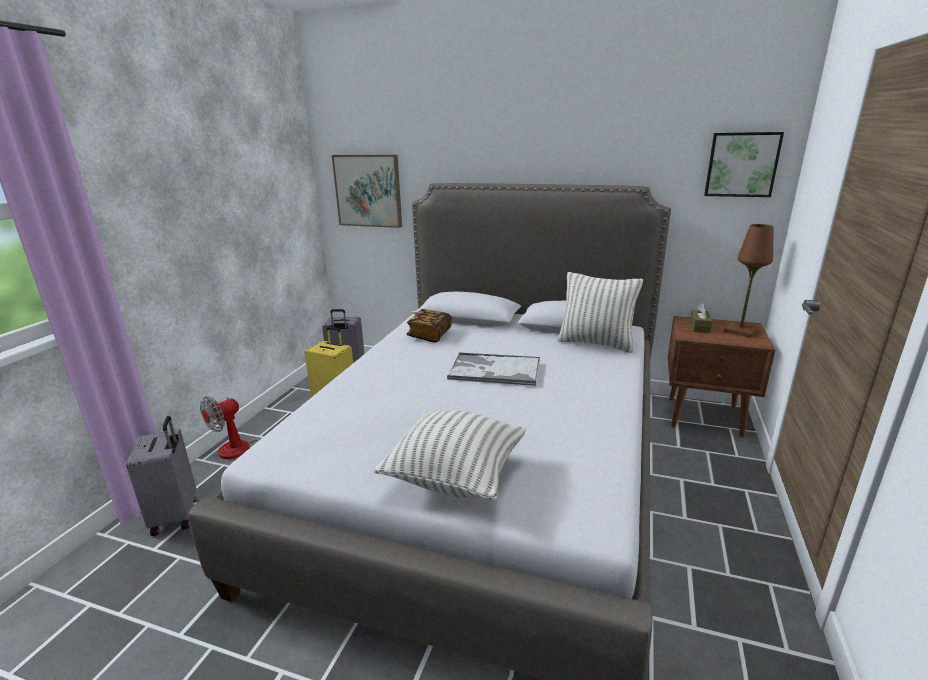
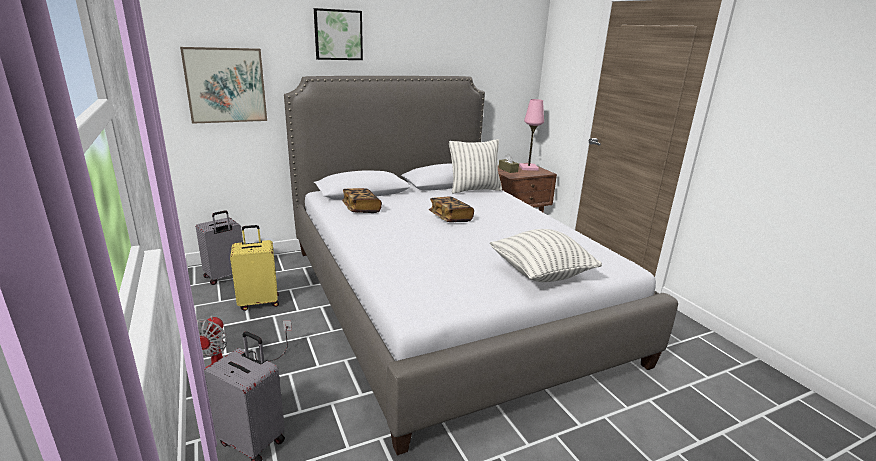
camera: 45 degrees left, 0 degrees up
(494, 370) = (450, 218): tray -> book
(740, 331) = (528, 168): brown table lamp -> pink table lamp
(741, 164) = (516, 61): picture -> picture (338, 35)

